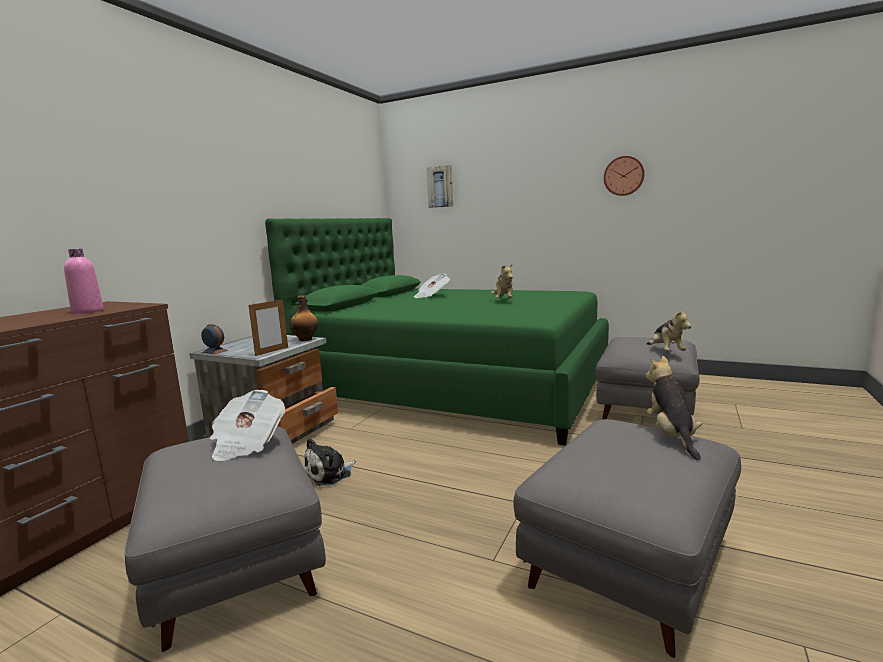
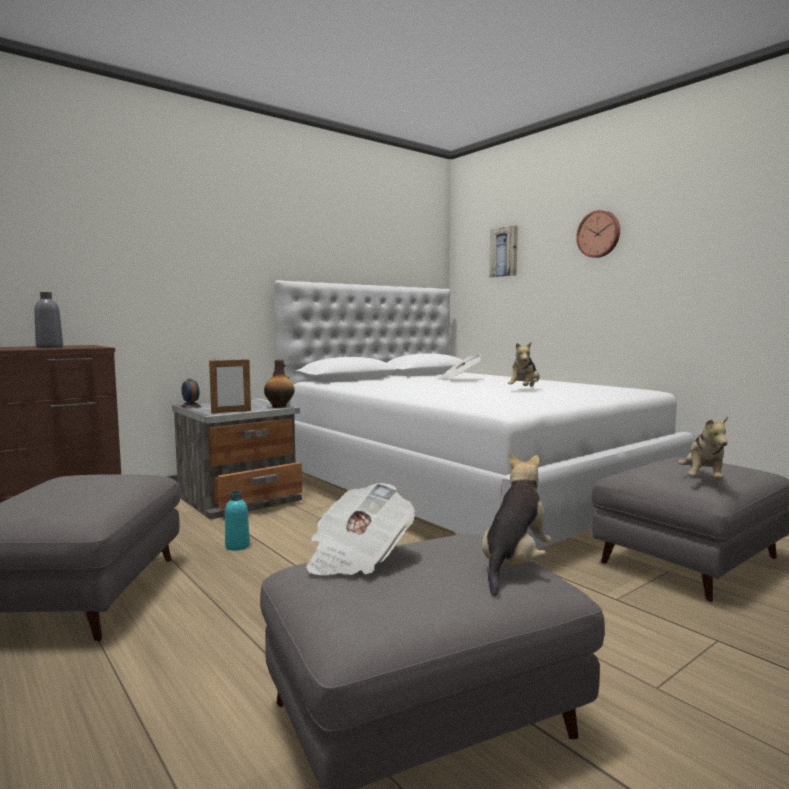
camera: 25 degrees right, 5 degrees down
(88, 311) = (49, 347): pink bottle -> grey bottle
(247, 443) = (113, 483): newspaper -> newspaper (357, 557)
(330, 474) = (237, 546): plush toy -> turquoise bottle
(455, 385) = (465, 490): green bed -> white bed
(624, 176) = (729, 231): wall clock -> wall clock (599, 234)

